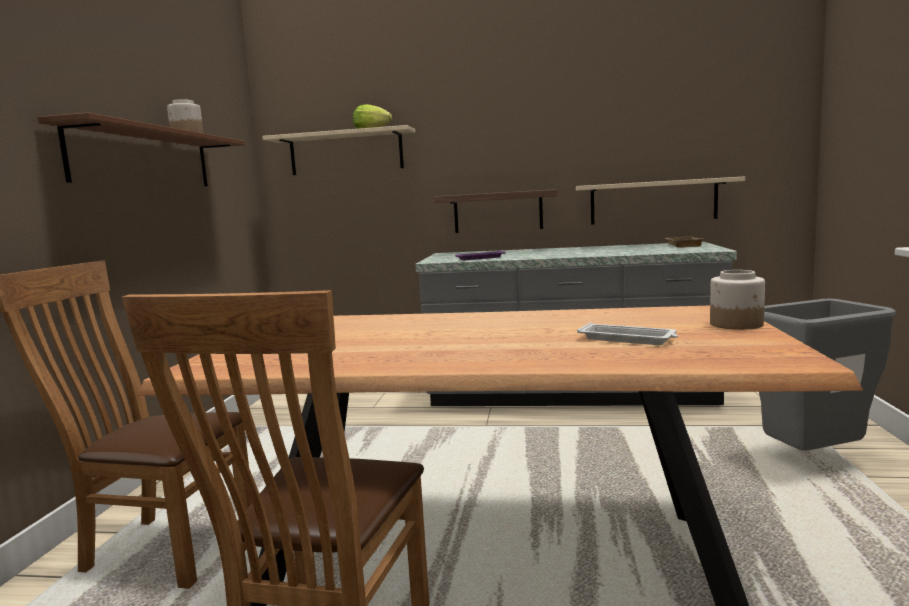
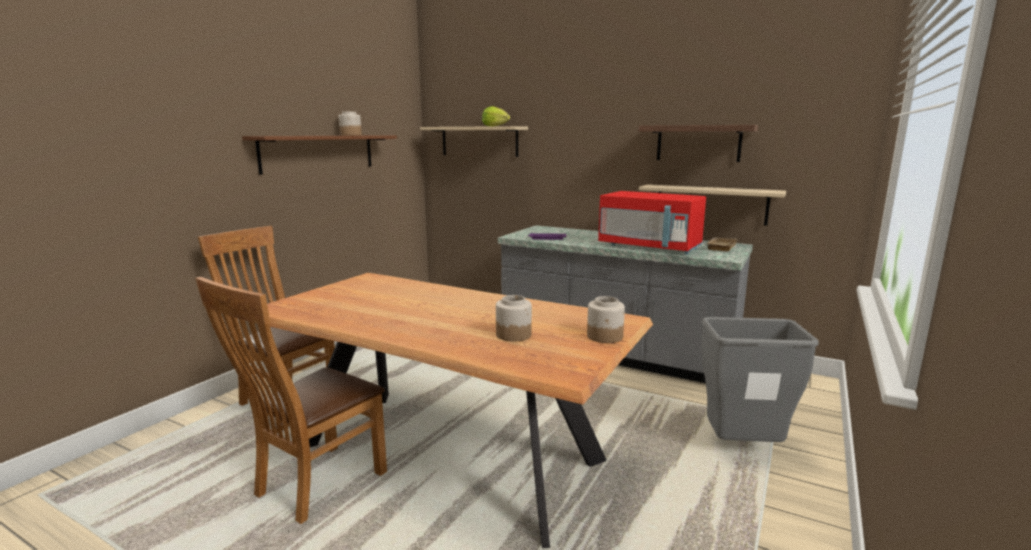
camera: 20 degrees right, 5 degrees up
(498, 212) = (584, 198): shelf -> shelf (698, 143)
(613, 252) = (649, 247): none -> red microwave
(628, 339) = (513, 335): white tray -> jar

